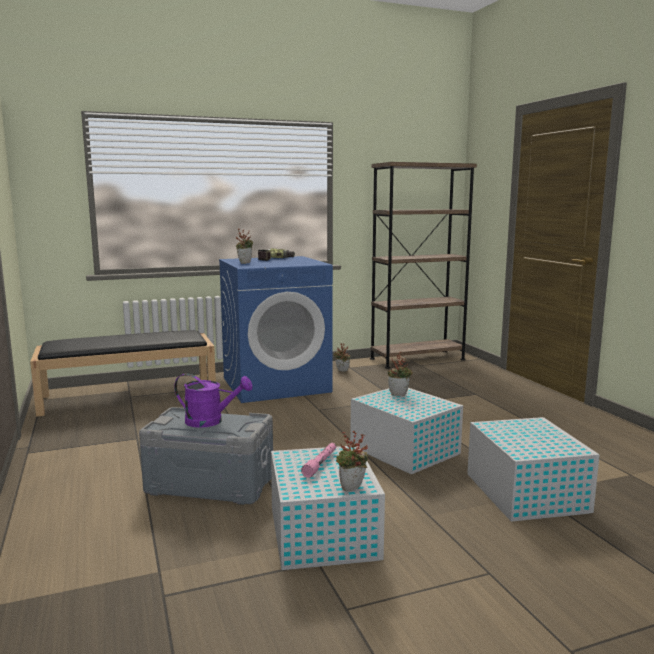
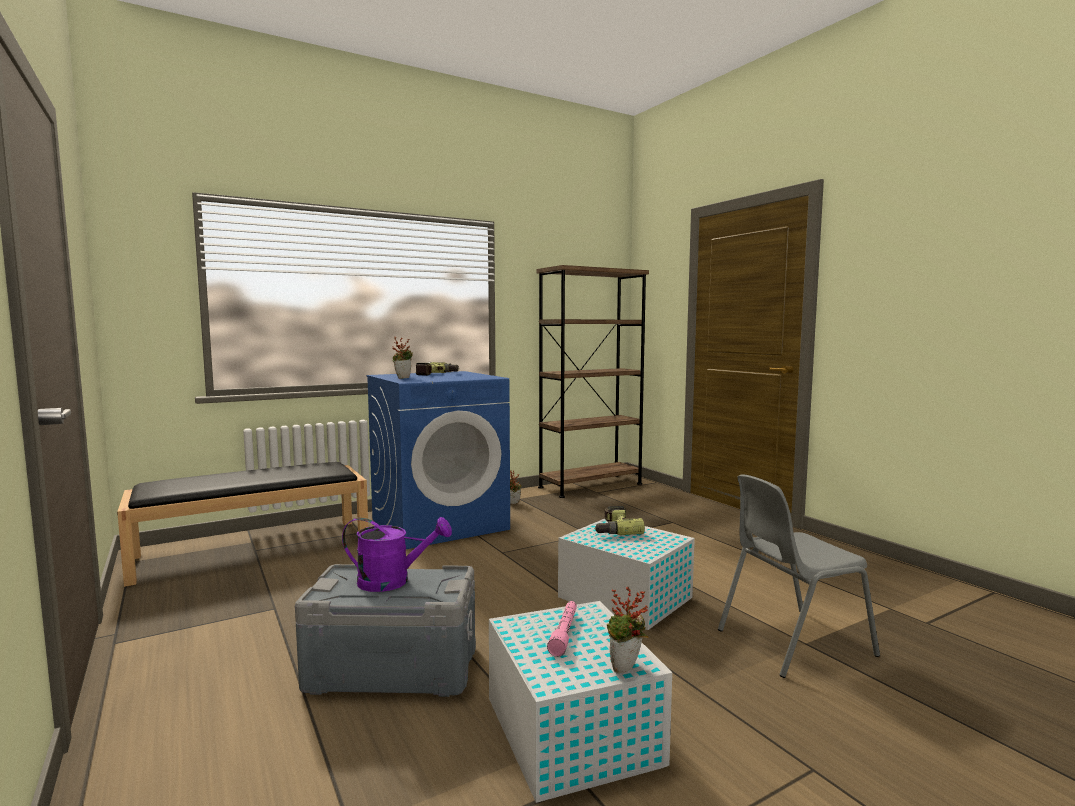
camera: 10 degrees left, 5 degrees down
(399, 394) = (613, 529): potted plant -> power drill
(525, 492) = (791, 642): white storage box -> grey chair

